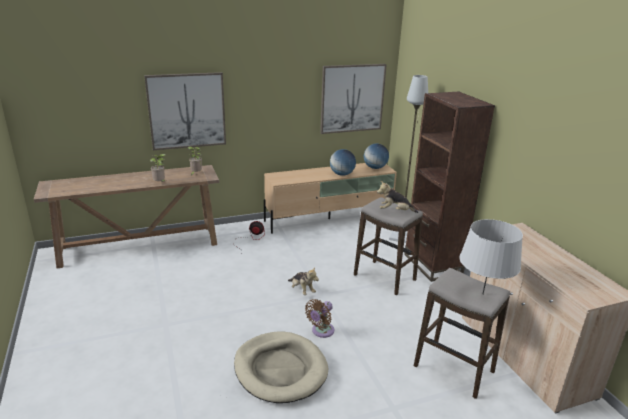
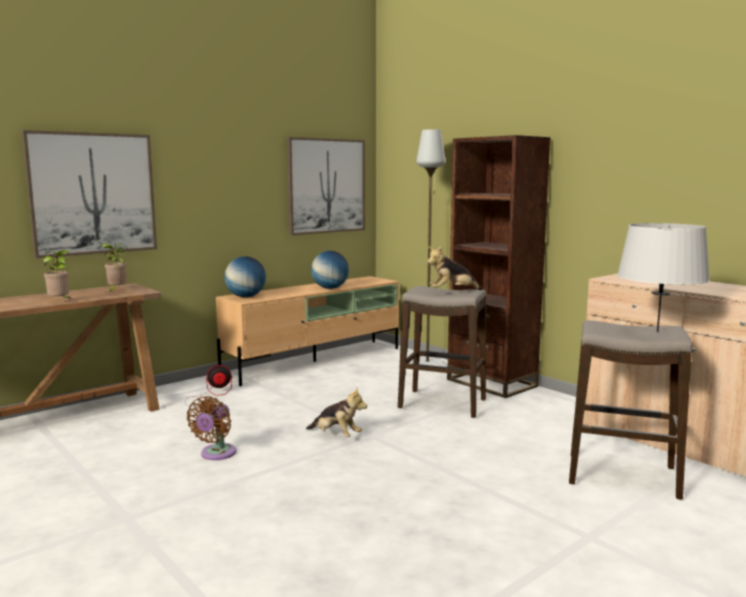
camera: 20 degrees left, 15 degrees down
(280, 369) = (378, 531): beige dog bed -> none
(321, 331) = (404, 474): brown fan -> brown fan (216, 454)
(375, 168) = (368, 280): globe -> globe (246, 296)

